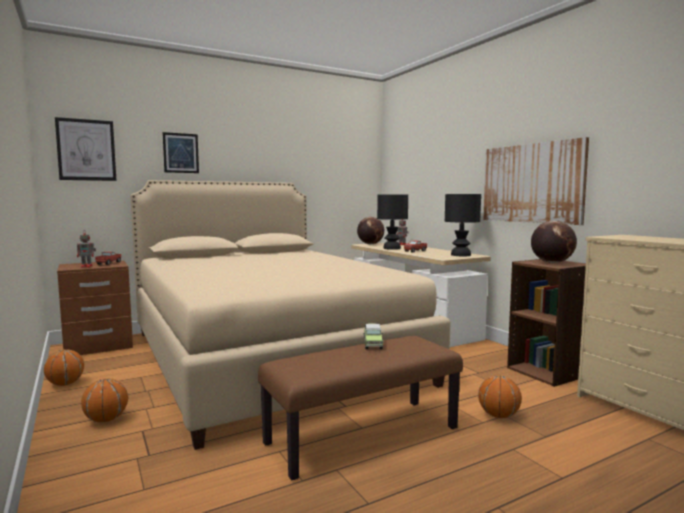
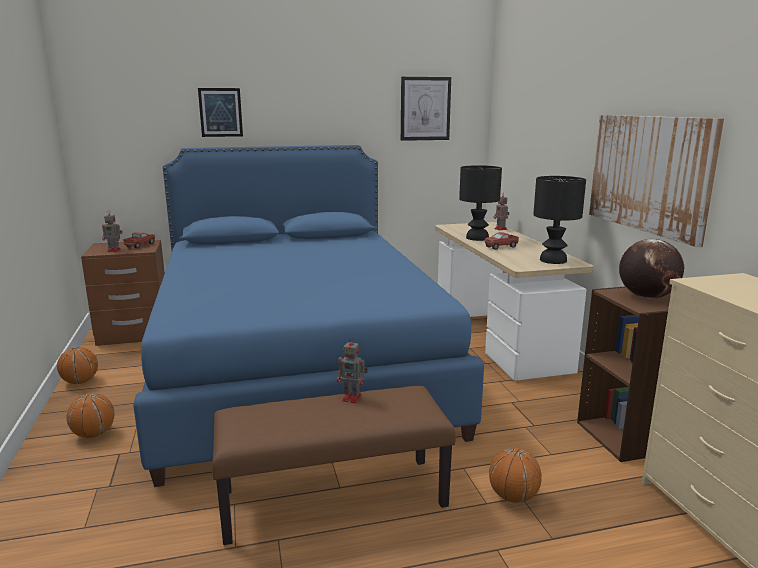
camera: 15 degrees right, 10 degrees up
(86, 150) = (113, 114): picture -> picture (425, 109)
(268, 356) = (297, 368): beige bed -> blue bed
(370, 244) = (460, 226): globe -> none
(373, 344) = (353, 398): toy car -> toy robot

